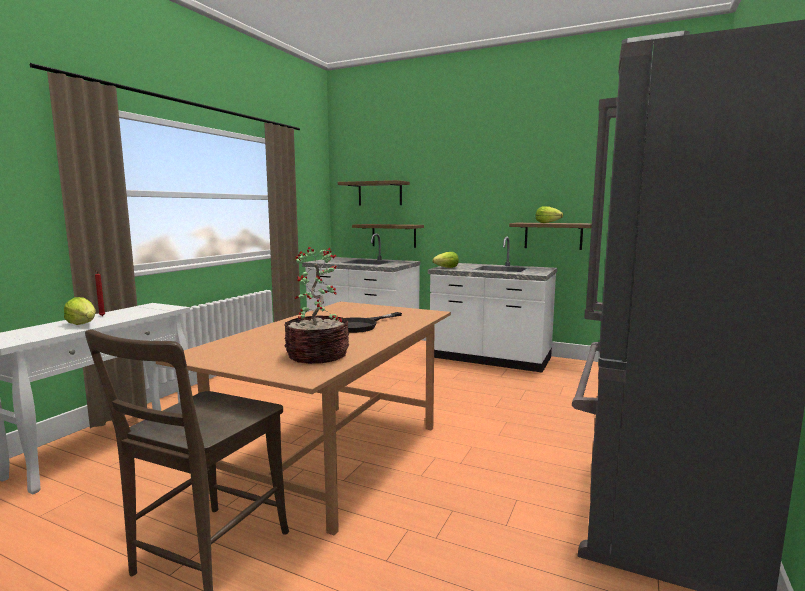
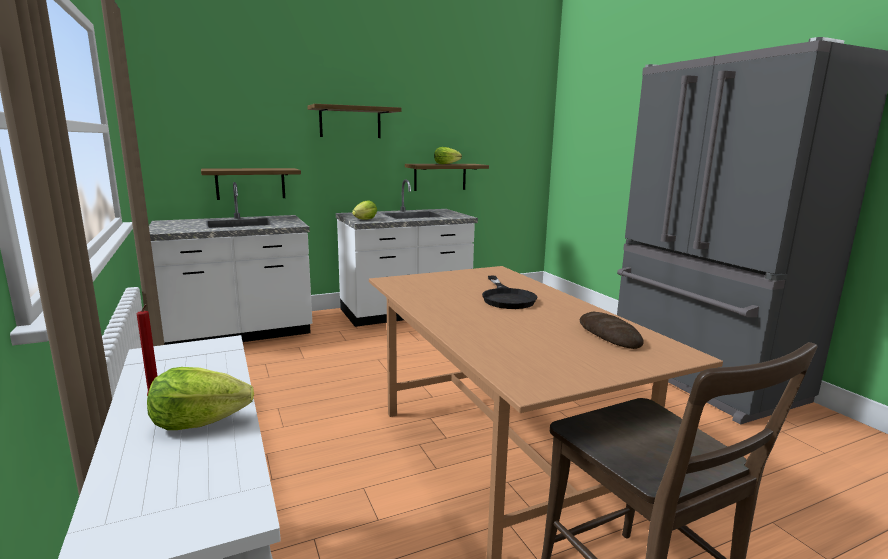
camera: 50 degrees left, 5 degrees up
(318, 356) = (609, 335): potted plant -> bread
(380, 193) = (223, 125): shelf -> shelf (350, 122)

